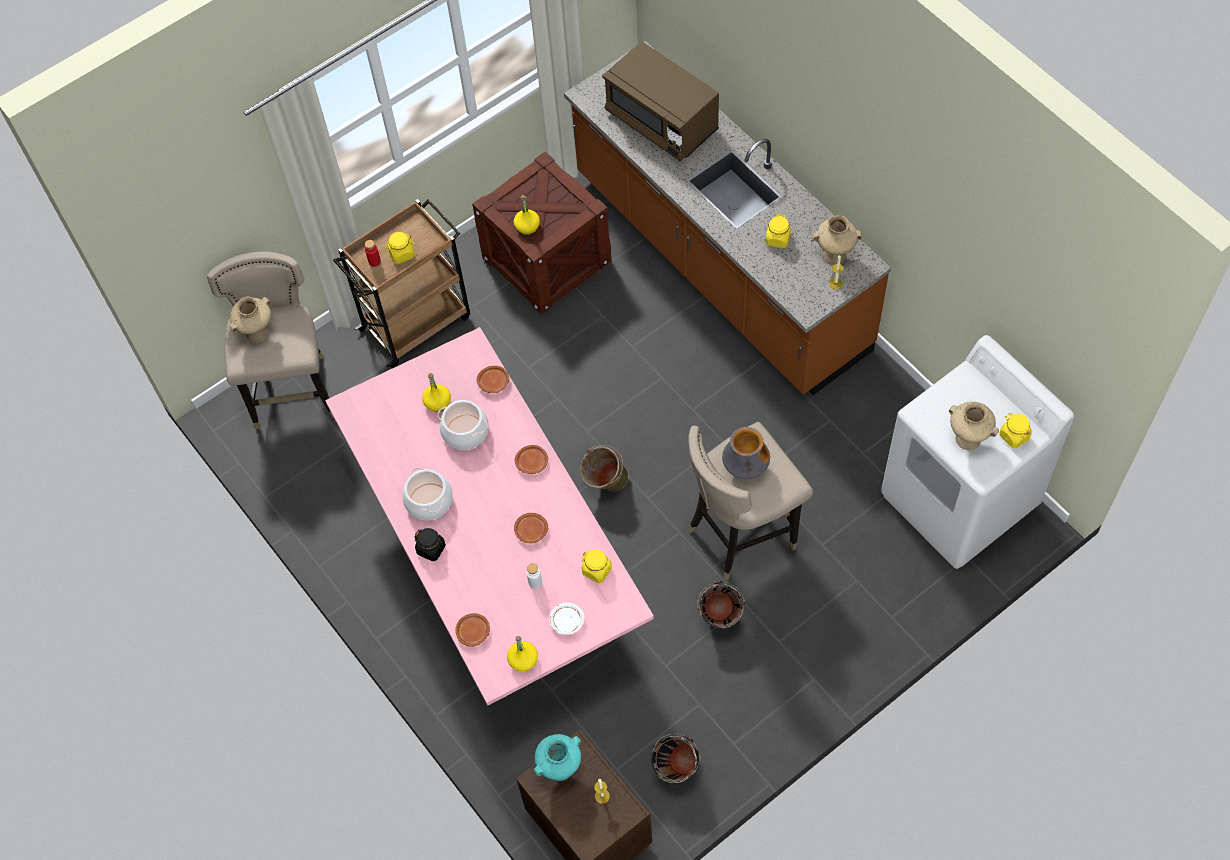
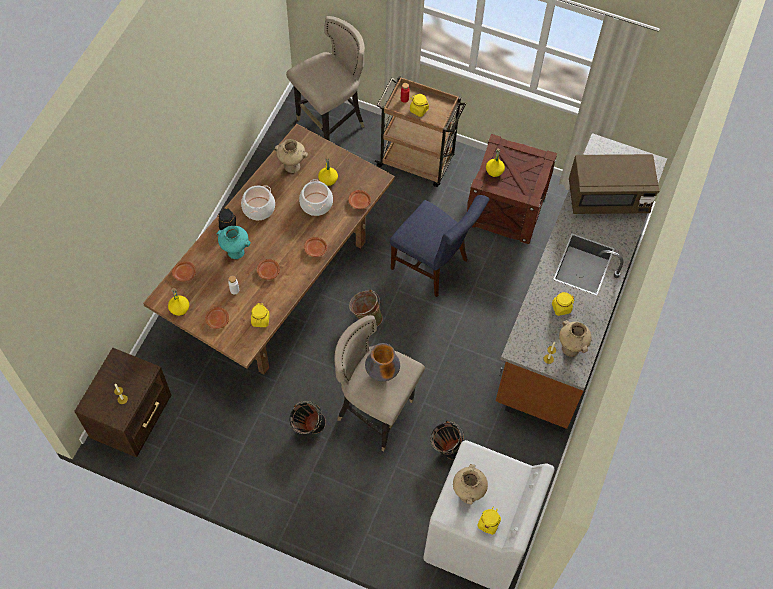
camera: 55 degrees right, 0 degrees up
(257, 334) = (322, 69): beige vase -> beige vase (291, 166)
(498, 563) = (279, 286): pink dining table -> brown dining table
(560, 769) = (129, 368): turquoise vase -> turquoise vase (235, 252)
(566, 621) = (217, 319): white plate -> brown plate
(578, 375) = (434, 266): none -> blue chair
(661, 122) = (608, 198): brown microwave -> brown microwave turned 105 degrees counterclockwise
(676, 770) = (193, 451): black bucket -> black bucket (446, 449)

